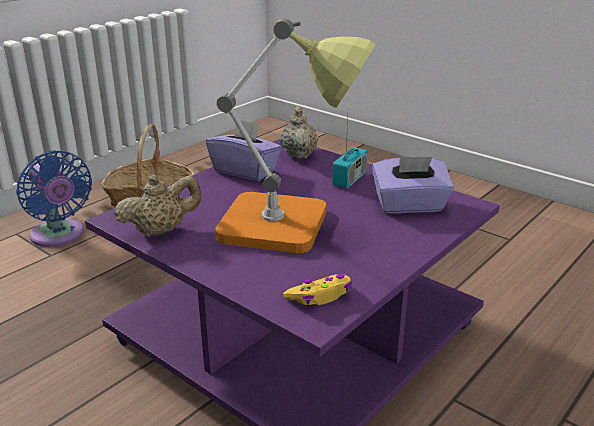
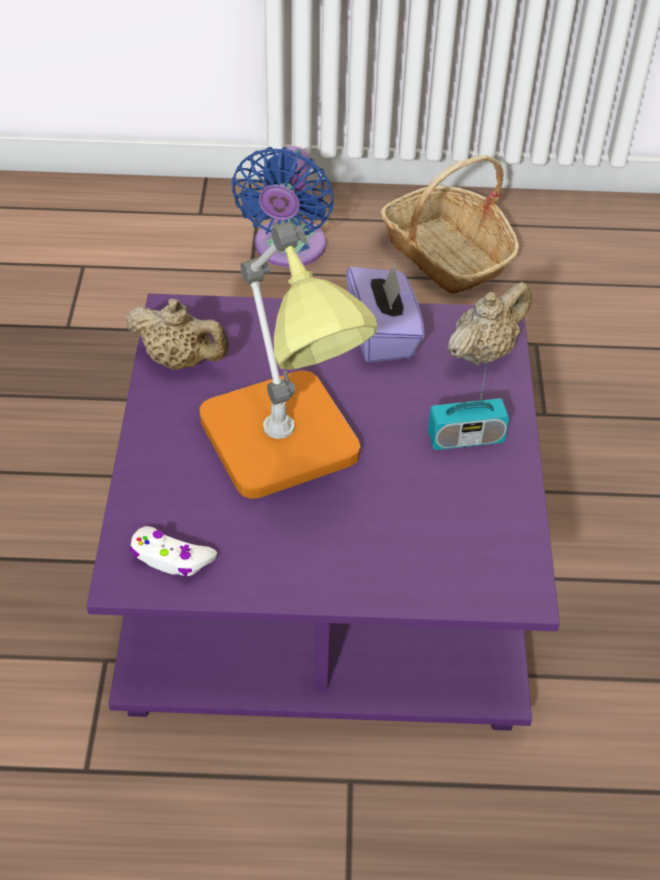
camera: 50 degrees right, 20 degrees up
(320, 296) = (171, 558): yellow game controller -> white game controller
(409, 206) = (453, 532): purple tissue box -> none

